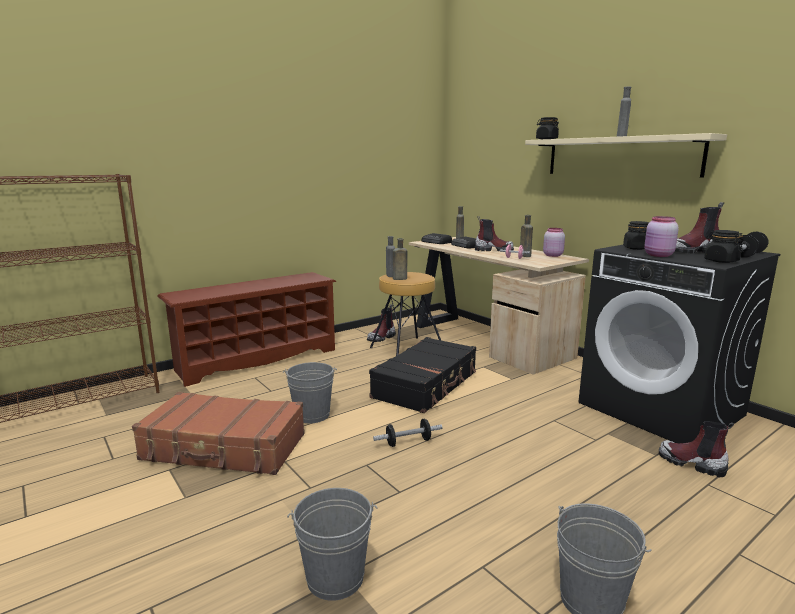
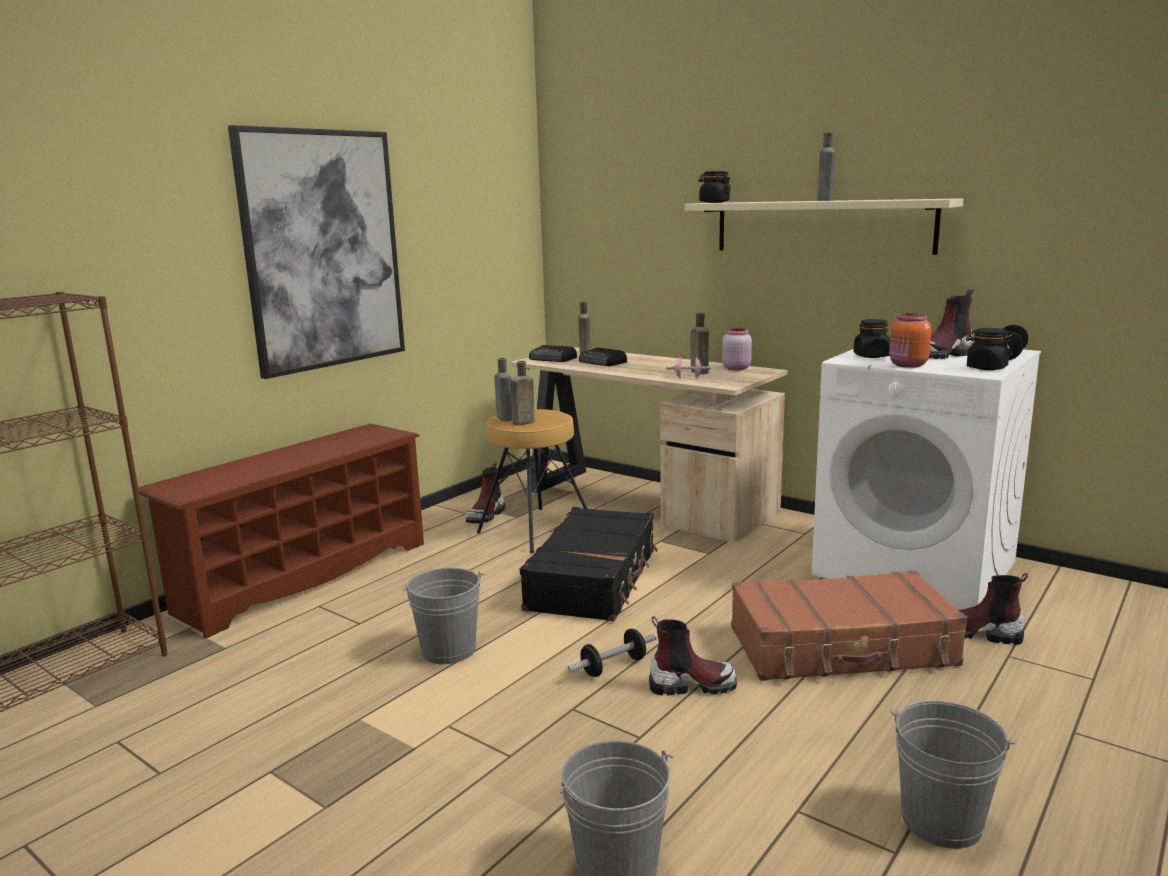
camera: 15 degrees left, 0 degrees up
(224, 448) = (340, 723): brown suitcase -> brown suitcase (842, 647)
(288, 162) = (323, 250): none -> picture
(493, 250) = (648, 366): boot -> boot (691, 685)
(658, 255) = (908, 365): pink jar -> orange jar
(661, 409) = (916, 568): black washing machine -> white washing machine

